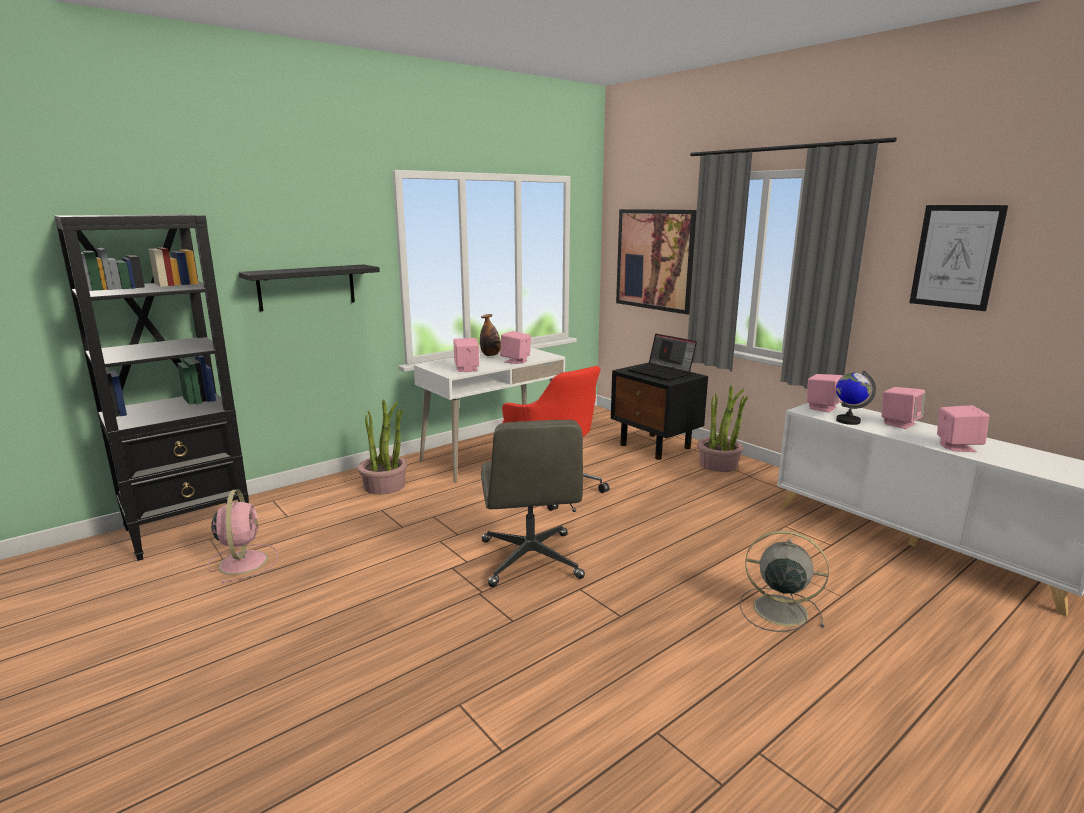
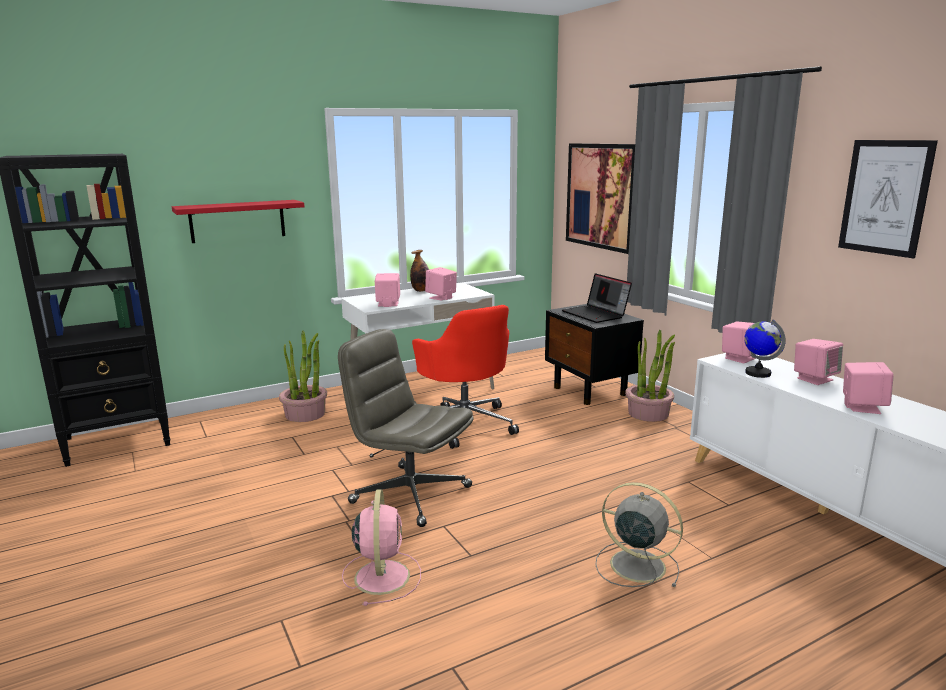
camera: 10 degrees right, 0 degrees up
(243, 561) = (151, 474): pink fan -> pink fan (382, 575)
(307, 287) = (237, 221): black shelf -> red shelf
(531, 560) = (409, 494): grey office chair -> grey office chair turned 120 degrees clockwise

